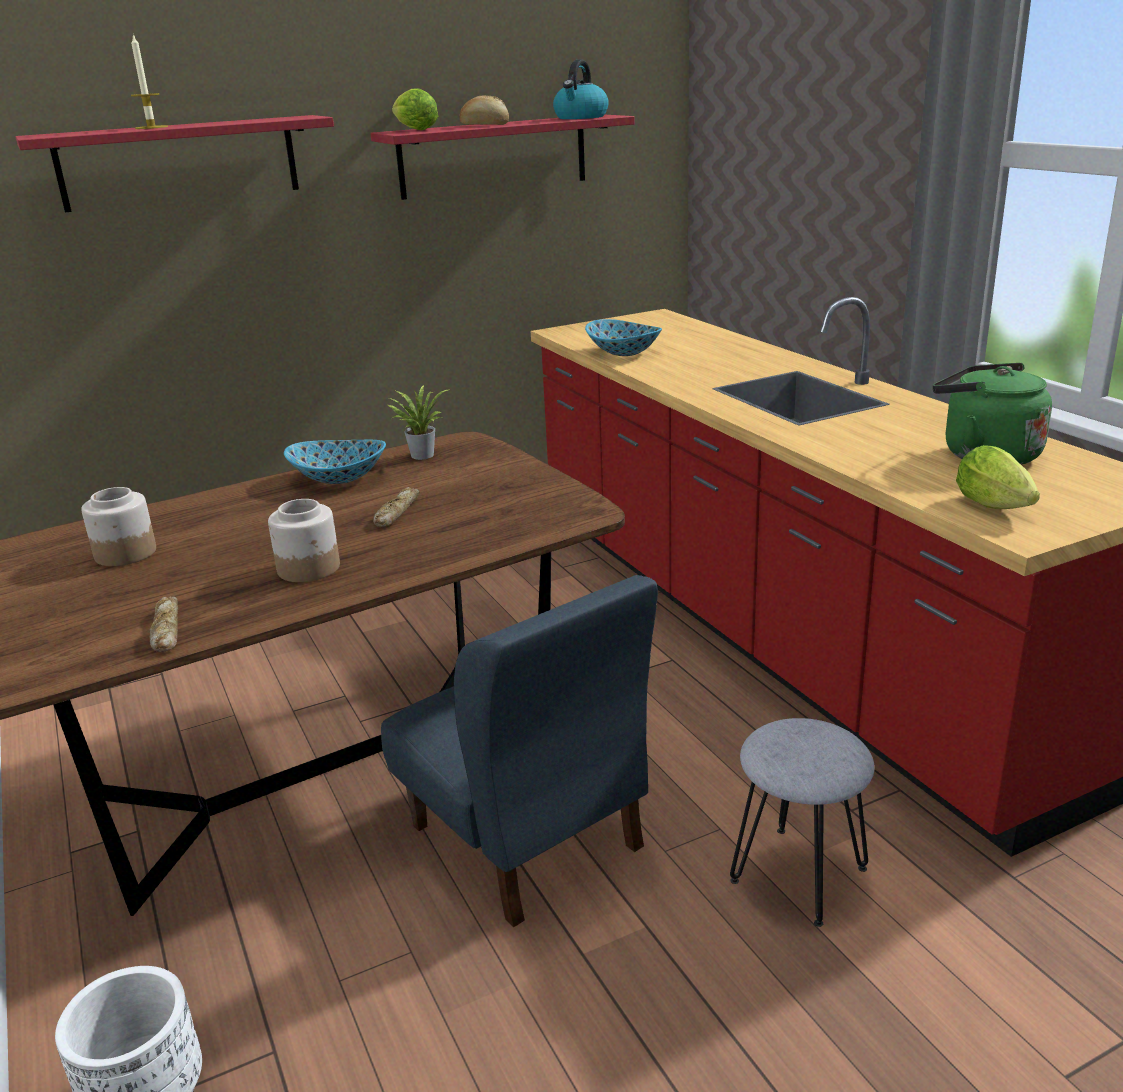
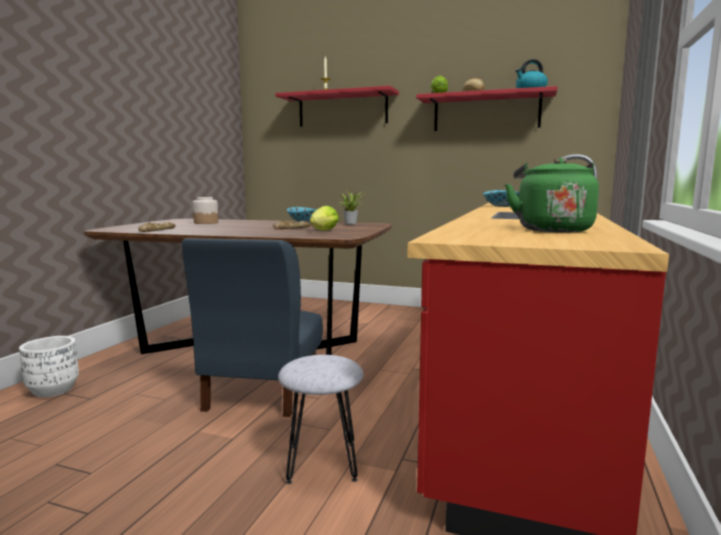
camera: 45 degrees right, 15 degrees down
(309, 568) = (226, 230): jar -> none
(997, 508) = (471, 235): lettuce -> lettuce (322, 231)

